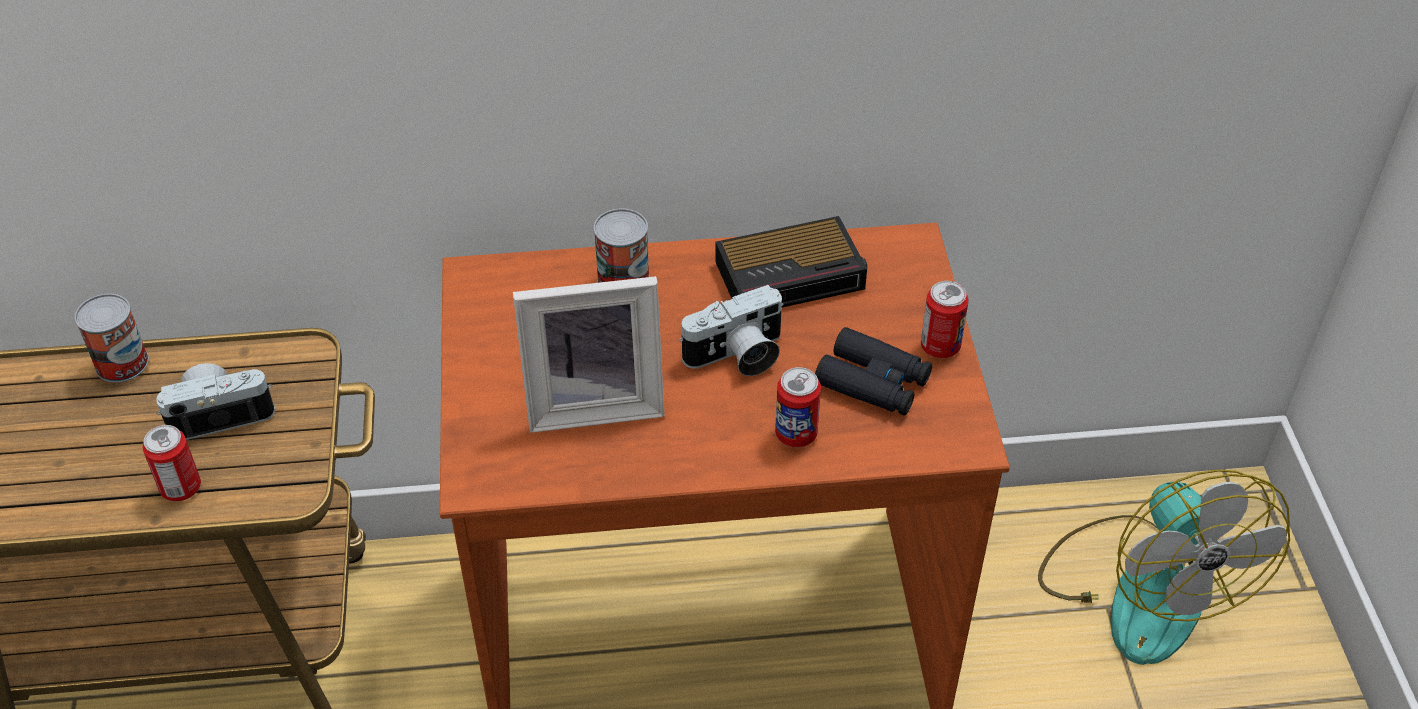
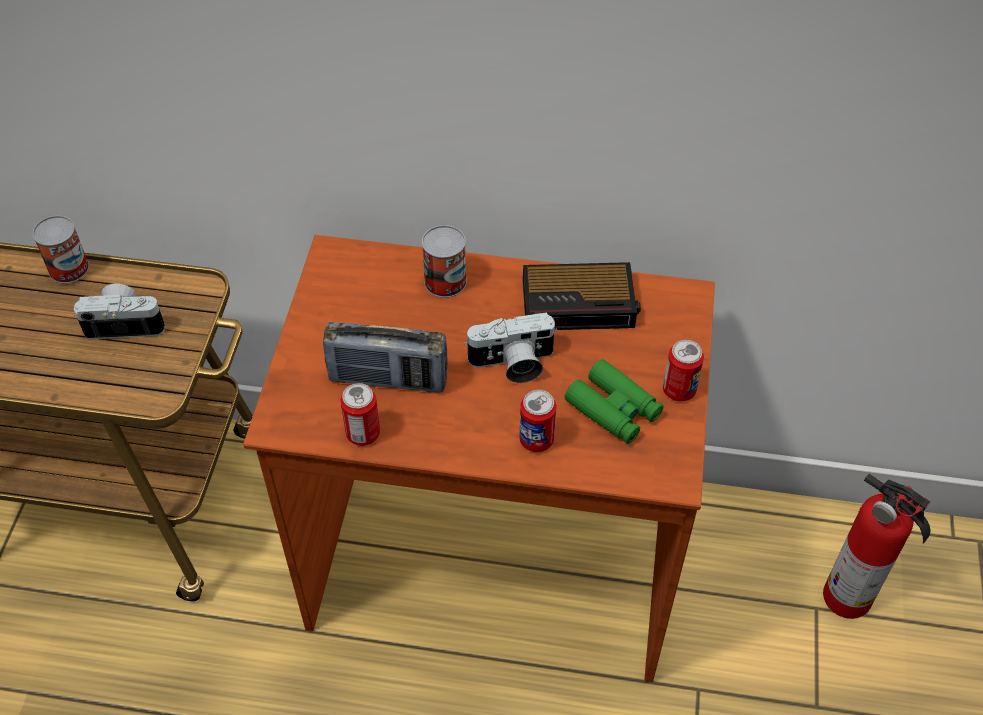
camera: 15 degrees right, 5 degrees up
(181, 488) = (79, 376): can -> can (363, 433)
(594, 403) = (388, 379): picture frame -> radio
(873, 382) = (613, 409): black binoculars -> green binoculars
(1142, 587) = (850, 599): fan -> fire extinguisher

